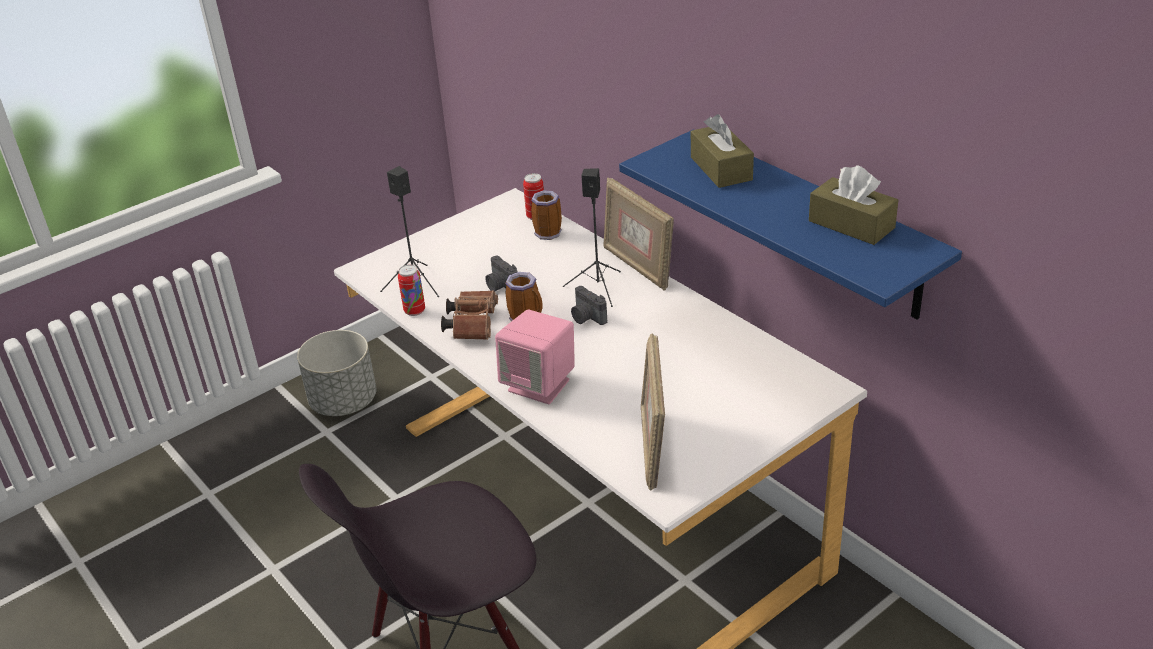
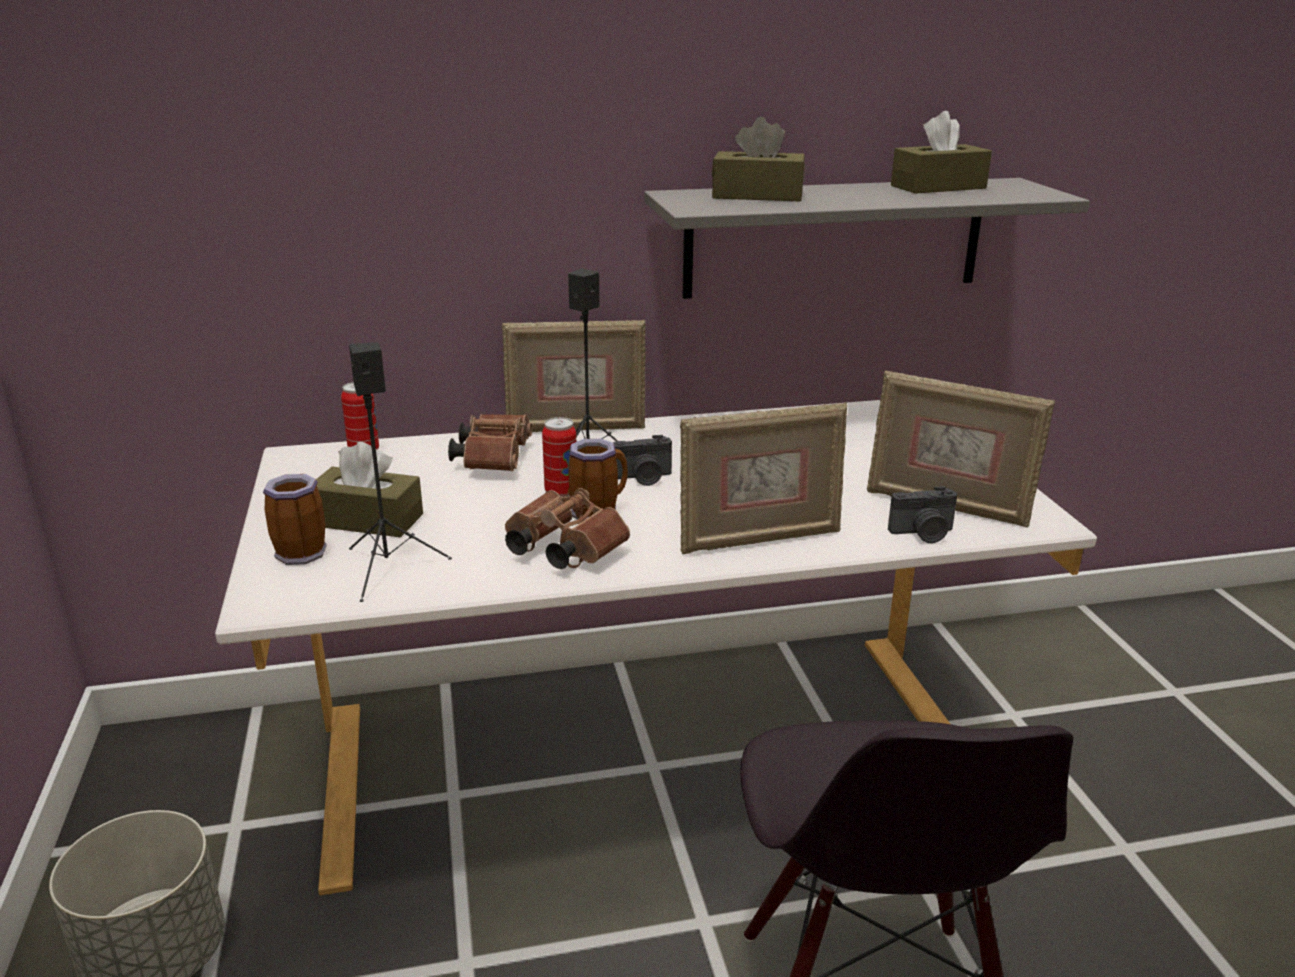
camera: 65 degrees left, 10 degrees down
(414, 311) = (461, 585): can -> can (561, 492)
(458, 256) = (367, 520): none -> brown tissue box
(501, 286) = (494, 510): camera -> camera (923, 534)
(540, 385) = (759, 539): pink speaker -> picture frame
(548, 232) = (414, 453): mug -> mug (298, 552)
(565, 259) = (494, 459): none -> brown binoculars
(812, 224) = (834, 237): blue shelf -> grey shelf

